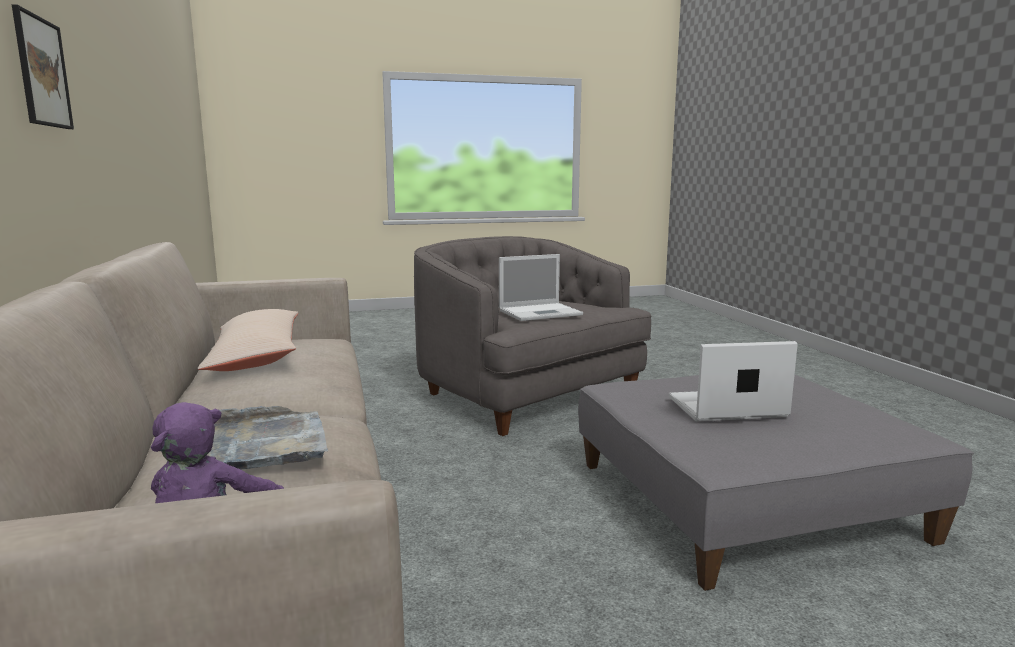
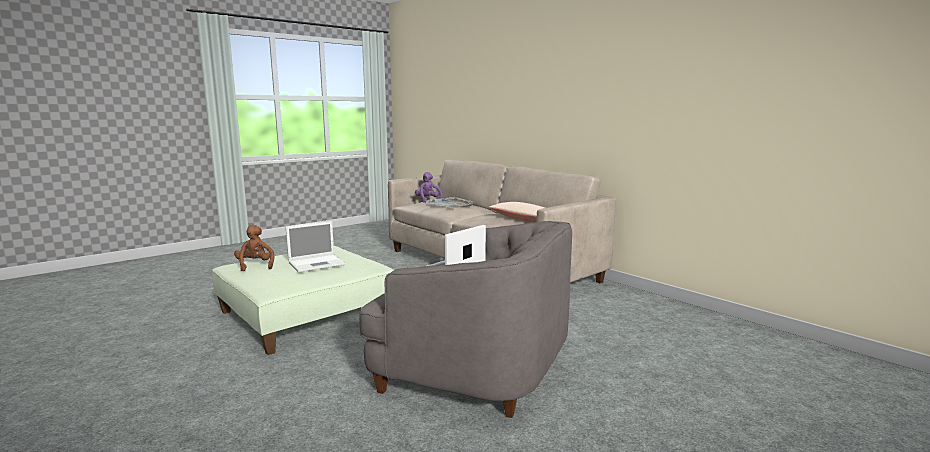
camera: 155 degrees right, 0 degrees up
(42, 72) = (590, 101): picture -> none
(744, 501) = (307, 314): grey ottoman -> green ottoman
(859, 425) = (255, 266): none -> brown plush toy

